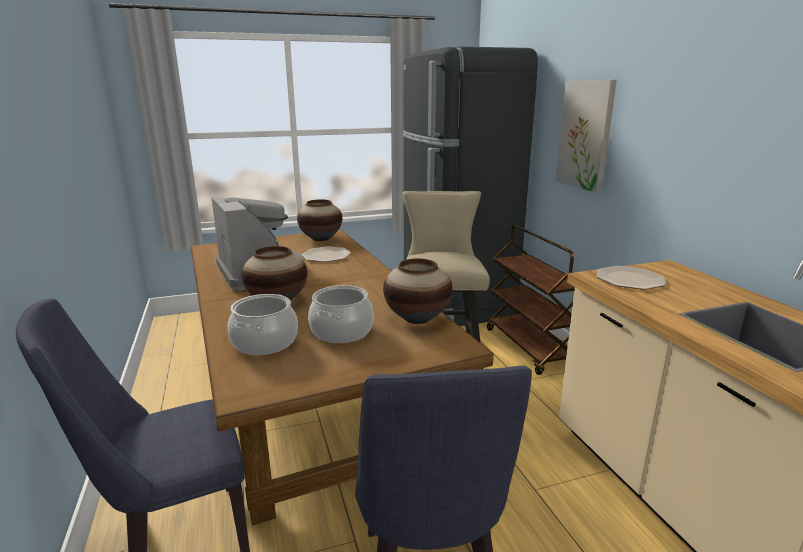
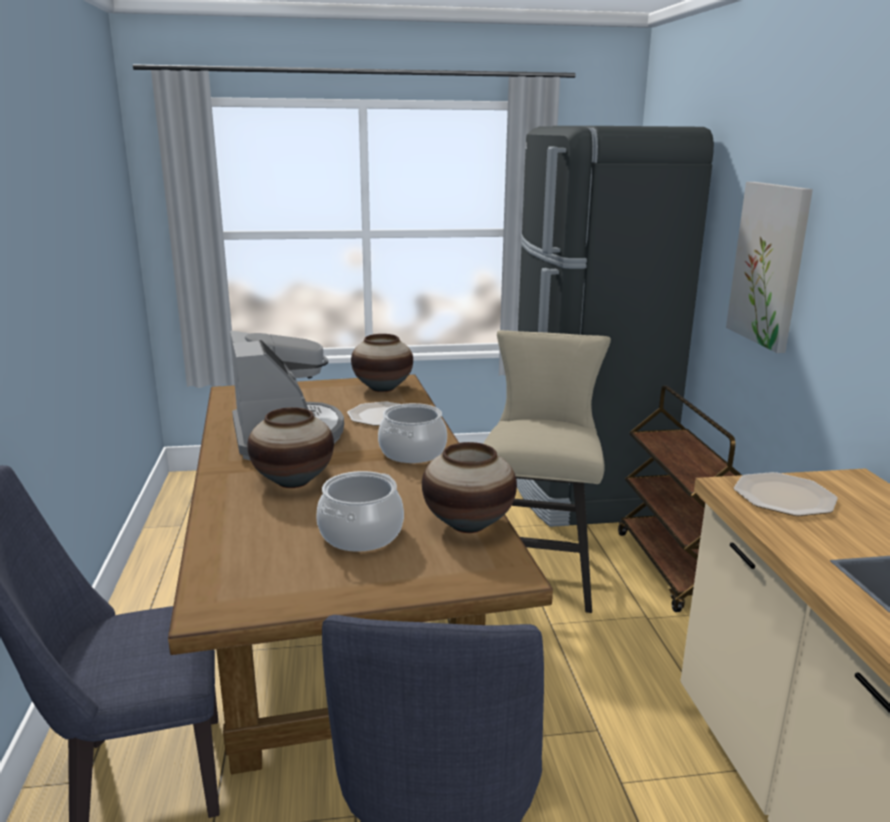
camera: 10 degrees right, 0 degrees up
(265, 342) = (259, 540): cooking pot -> cooking pot (413, 452)

